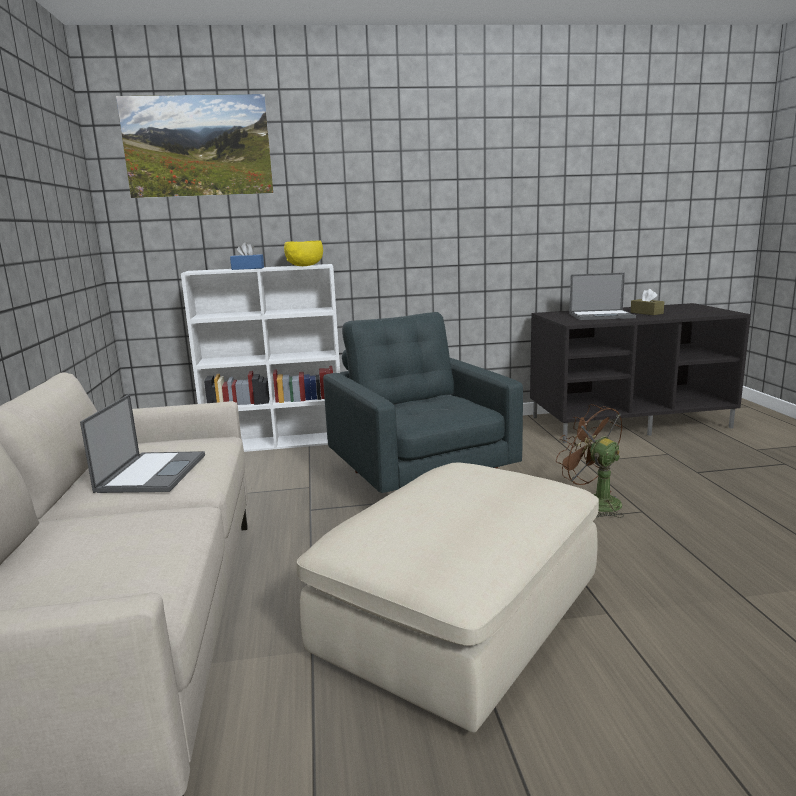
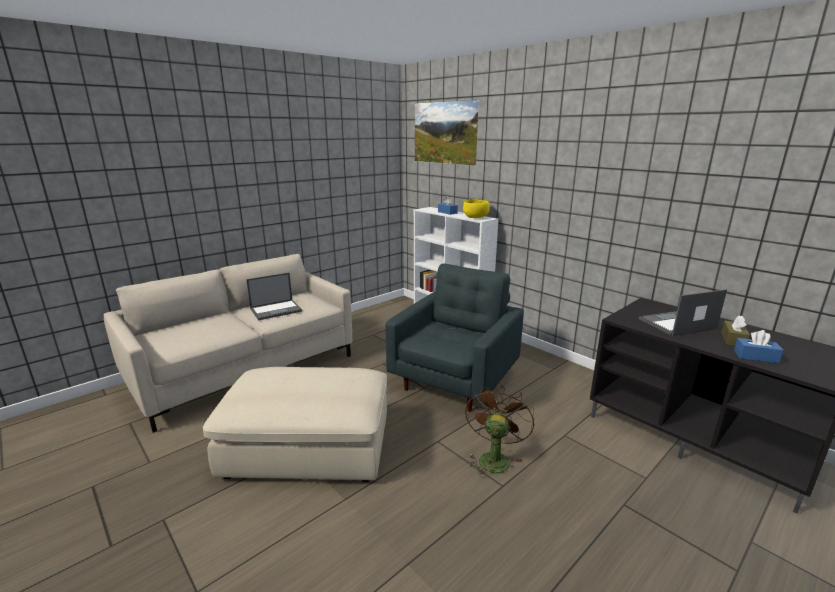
camera: 55 degrees right, 5 degrees up
(602, 316) = (676, 324): laptop -> laptop turned 105 degrees clockwise
(680, 315) = (755, 357): none -> blue tissue box

